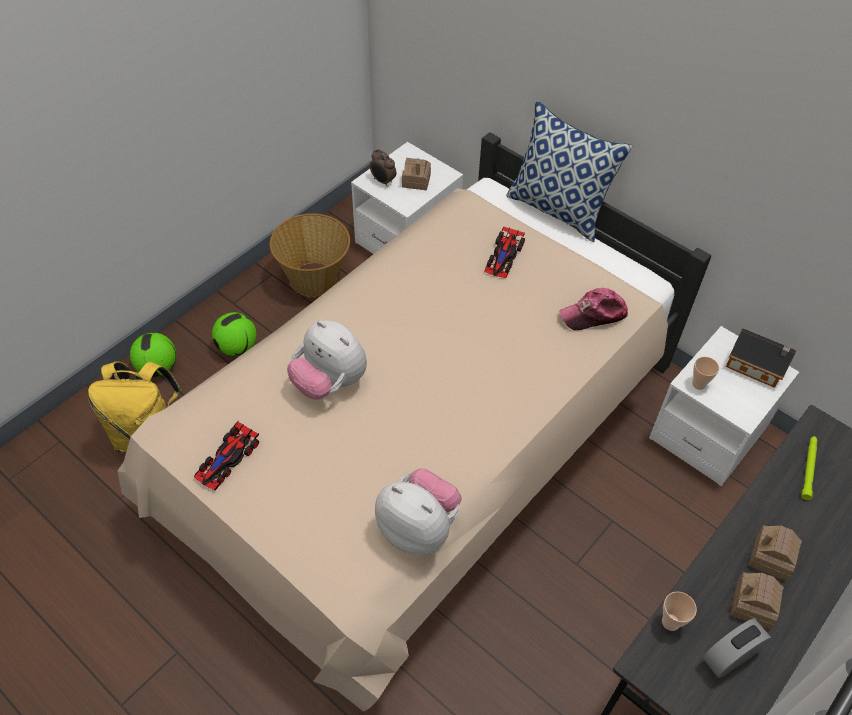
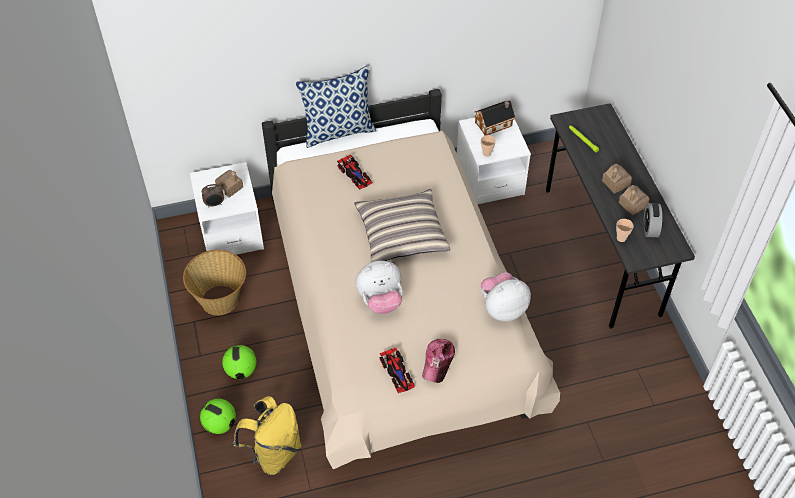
camera: 55 degrees left, 0 degrees up
(452, 348) = (401, 233): none -> pillow
(593, 315) = (428, 161): cap -> cap (438, 362)

